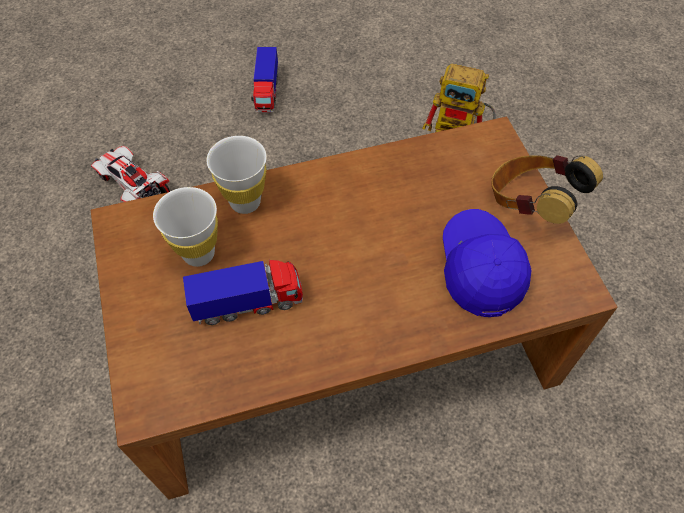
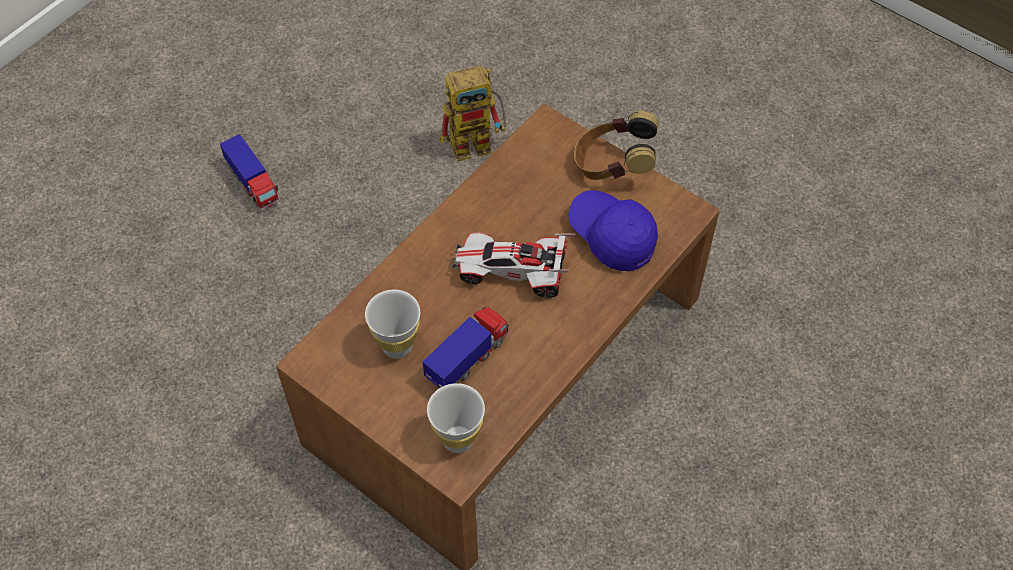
camera: 35 degrees left, 0 degrees up
(134, 187) = (202, 351): toy car -> toy car (513, 273)
(245, 202) = (398, 287): white cup -> white cup (458, 439)

